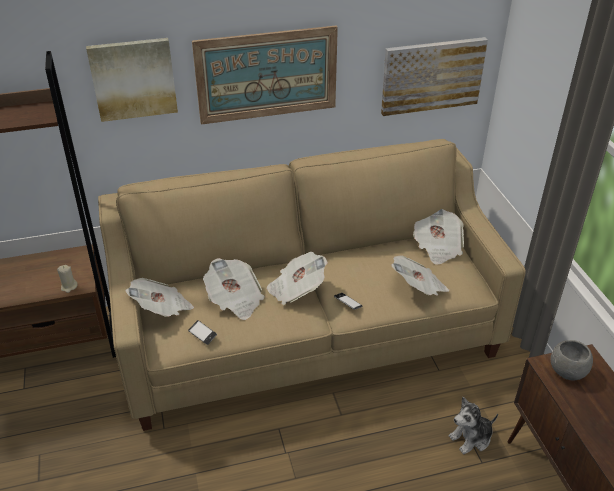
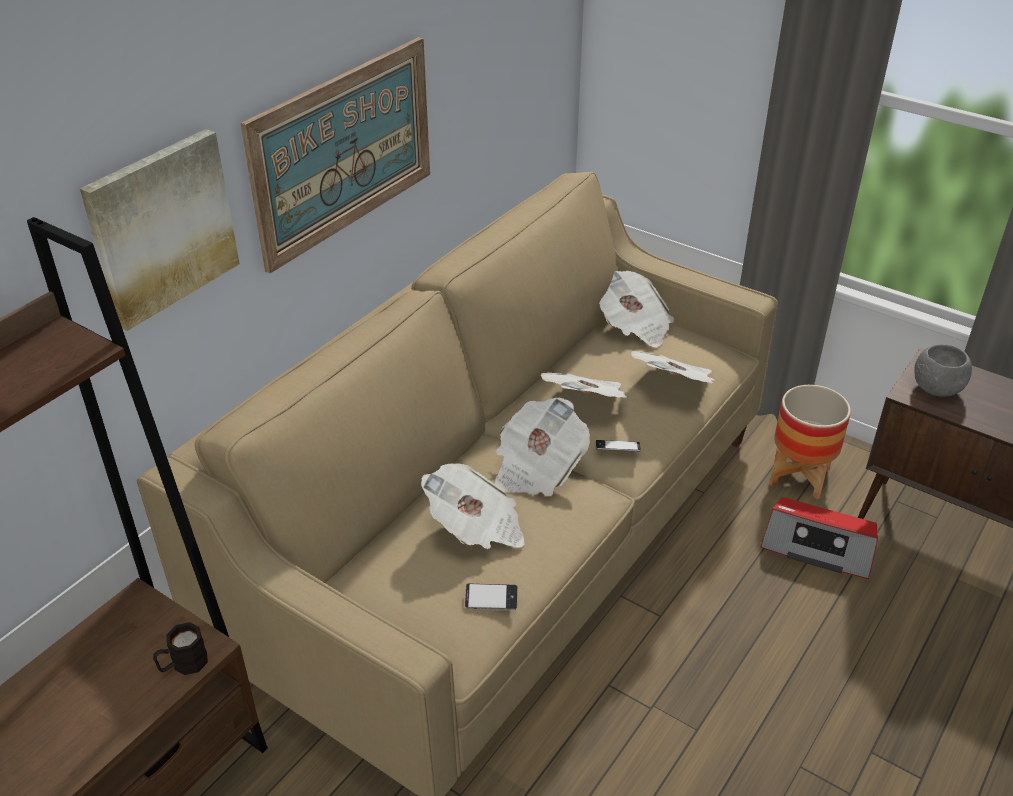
camera: 40 degrees left, 0 degrees up
(69, 287) = (183, 664): beige candle -> black mug
(162, 309) = (388, 603): newspaper -> newspaper (587, 403)
(432, 75) = (522, 85): picture -> none
(471, 438) = (818, 547): plush toy -> radio
(507, 395) = (799, 476): none -> planter

